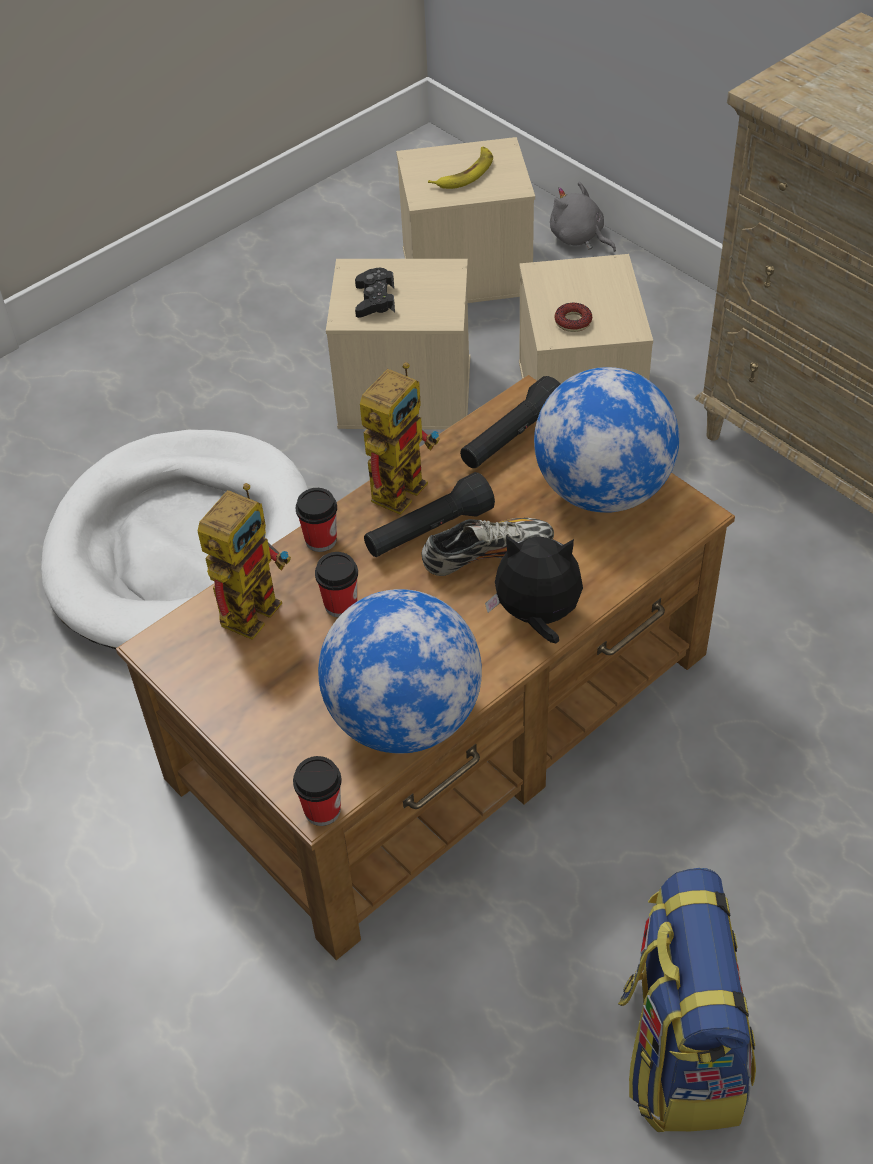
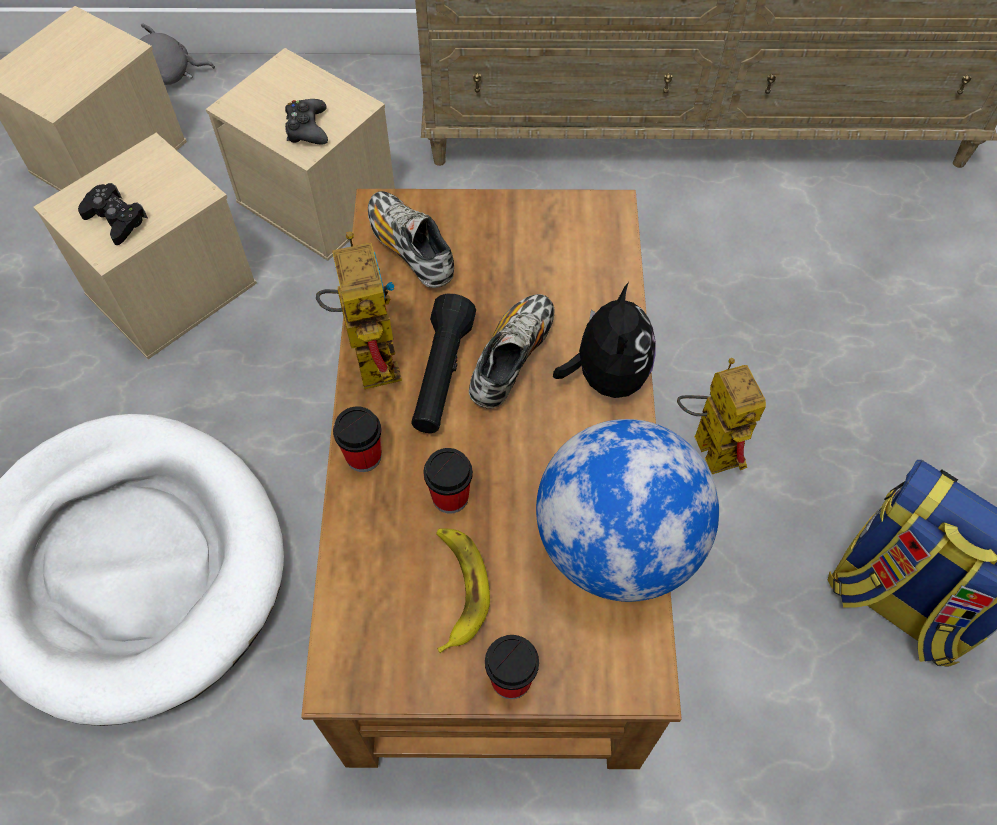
camera: 50 degrees left, 10 degrees up
(254, 602) = (375, 560): toy robot -> toy robot (707, 443)
(322, 810) = (654, 681): cup -> cup (511, 679)
(465, 173) = (66, 61): banana -> banana (457, 588)
(512, 438) = (410, 249): black flashlight -> shoe
(537, 617) = (606, 376): plush toy -> plush toy turned 135 degrees clockwise
(573, 321) = (307, 128): donut -> black game controller
(603, 490) = (527, 239): globe -> none

